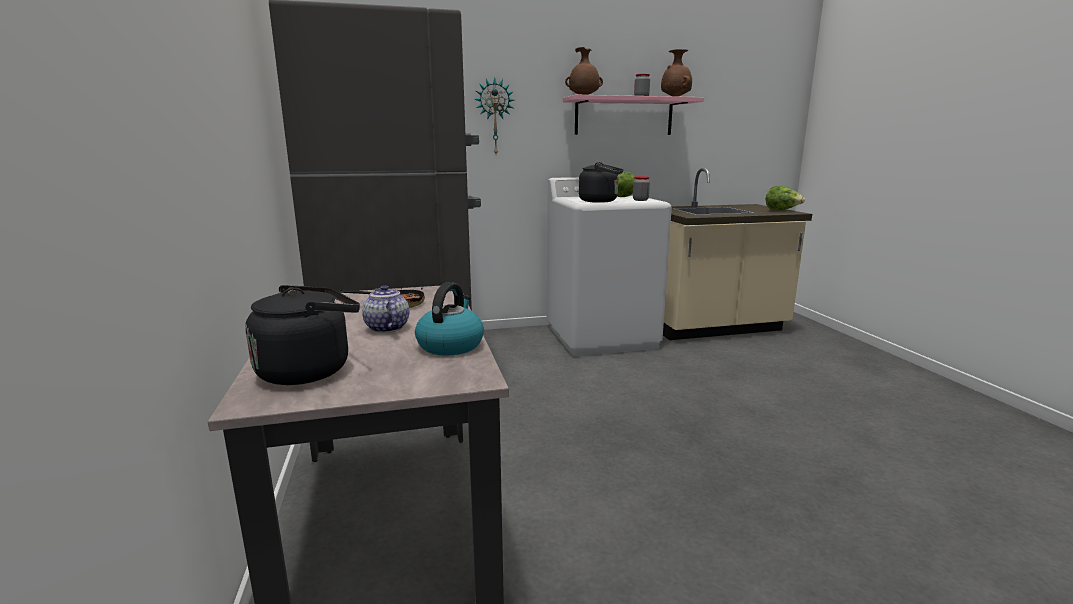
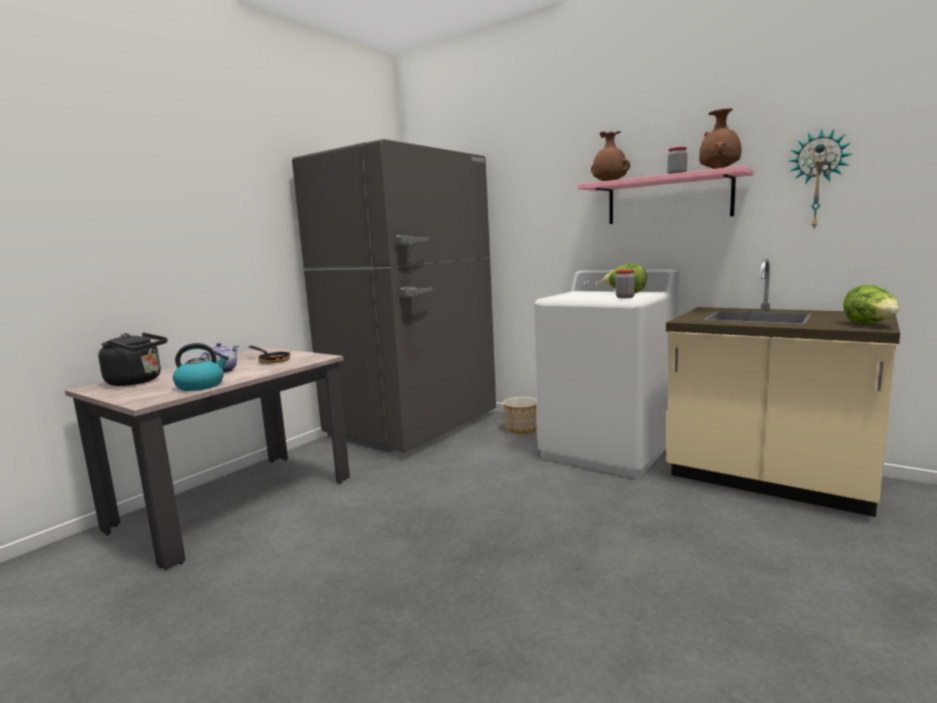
camera: 50 degrees right, 5 degrees down
(494, 117) = (532, 212): wall clock -> wall clock (818, 180)
(508, 340) = (522, 429): none -> planter
(601, 201) = (578, 297): black kettle -> none

